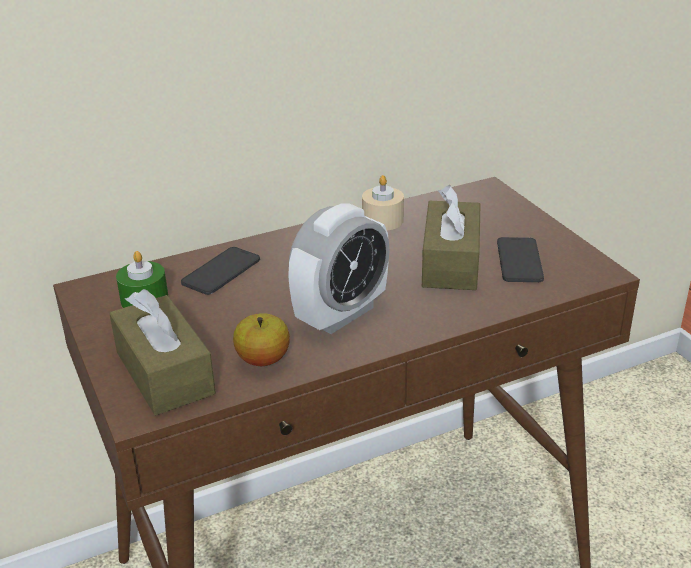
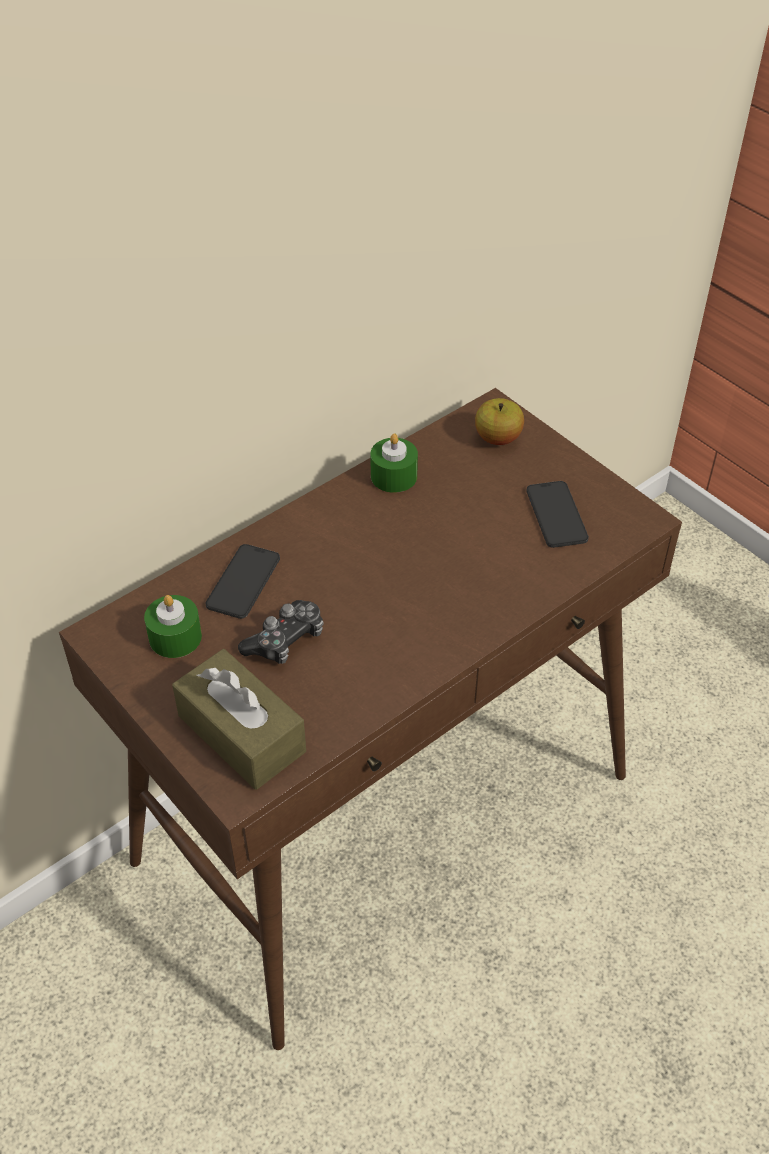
camera: 15 degrees left, 15 degrees up
(237, 314) = (285, 640): none -> game controller
(263, 359) = (337, 697): apple -> apple (498, 438)
(341, 314) = (396, 622): alarm clock -> none
(382, 220) = (394, 476): beige candle -> green candle
(450, 262) = (486, 529): brown tissue box -> none

